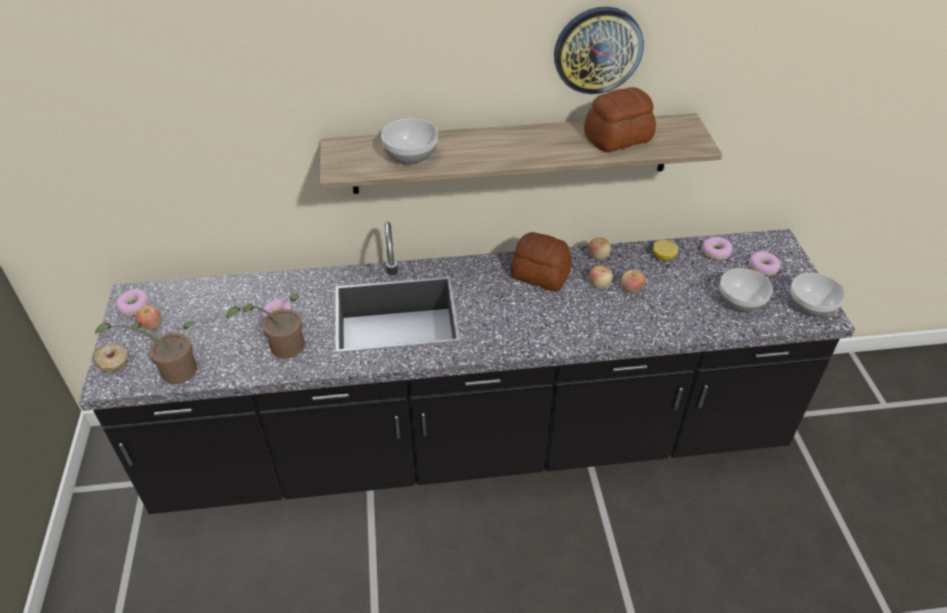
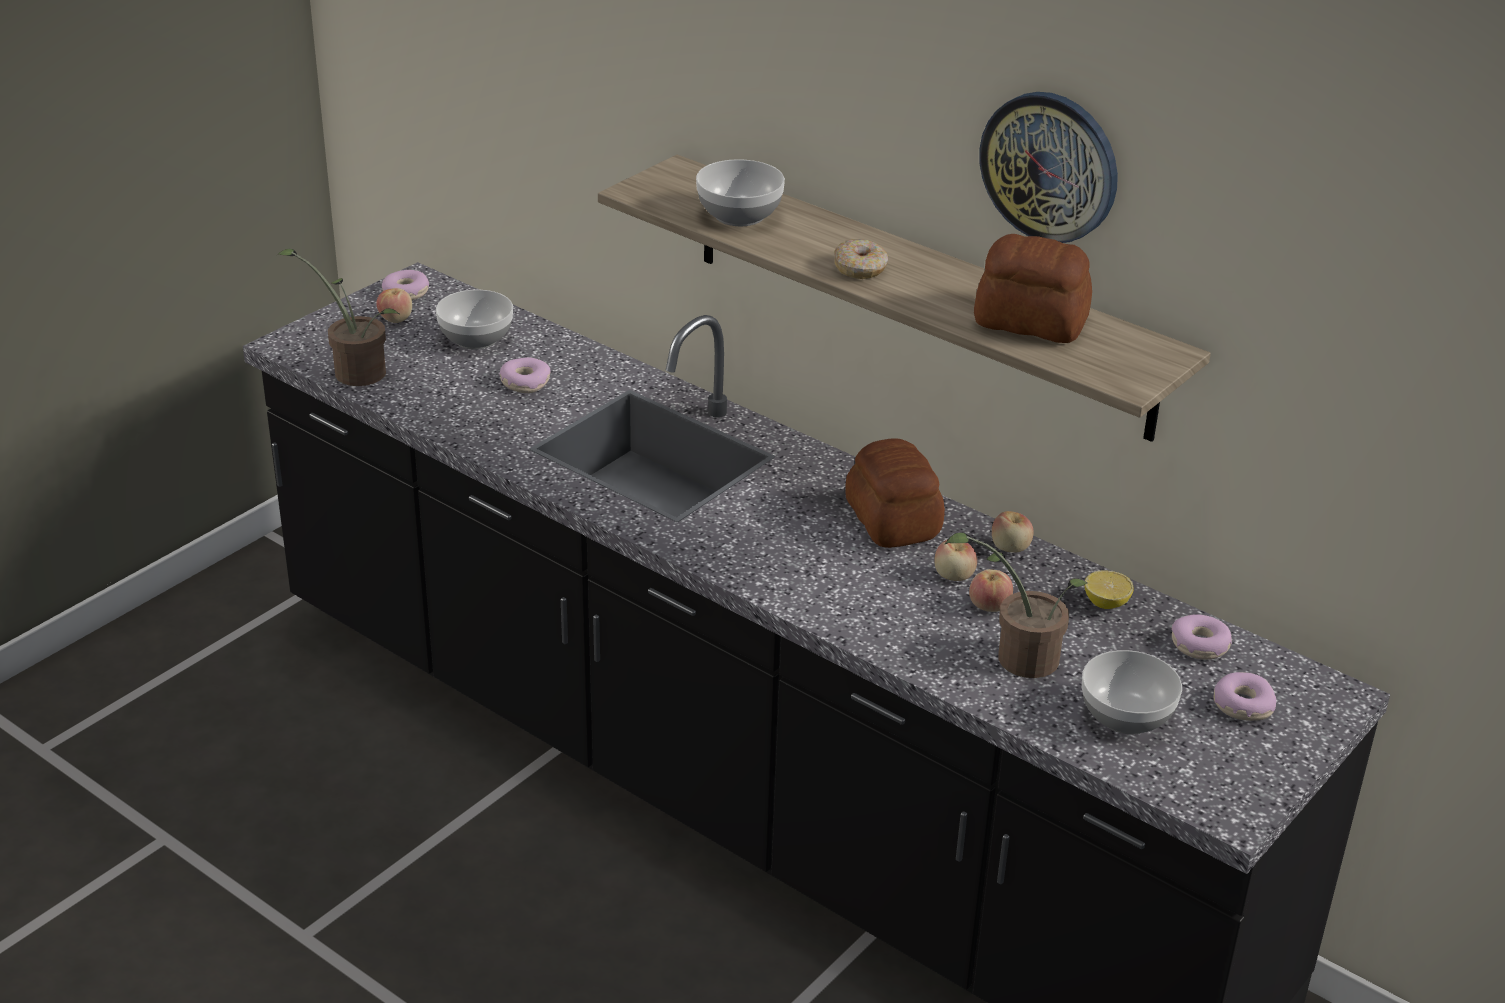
camera: 45 degrees right, 10 degrees down
(113, 361) = (317, 330): donut -> donut (860, 268)
(282, 348) = (482, 413): potted plant -> potted plant (1018, 657)
(811, 306) = (1231, 789): bowl -> bowl (477, 338)

